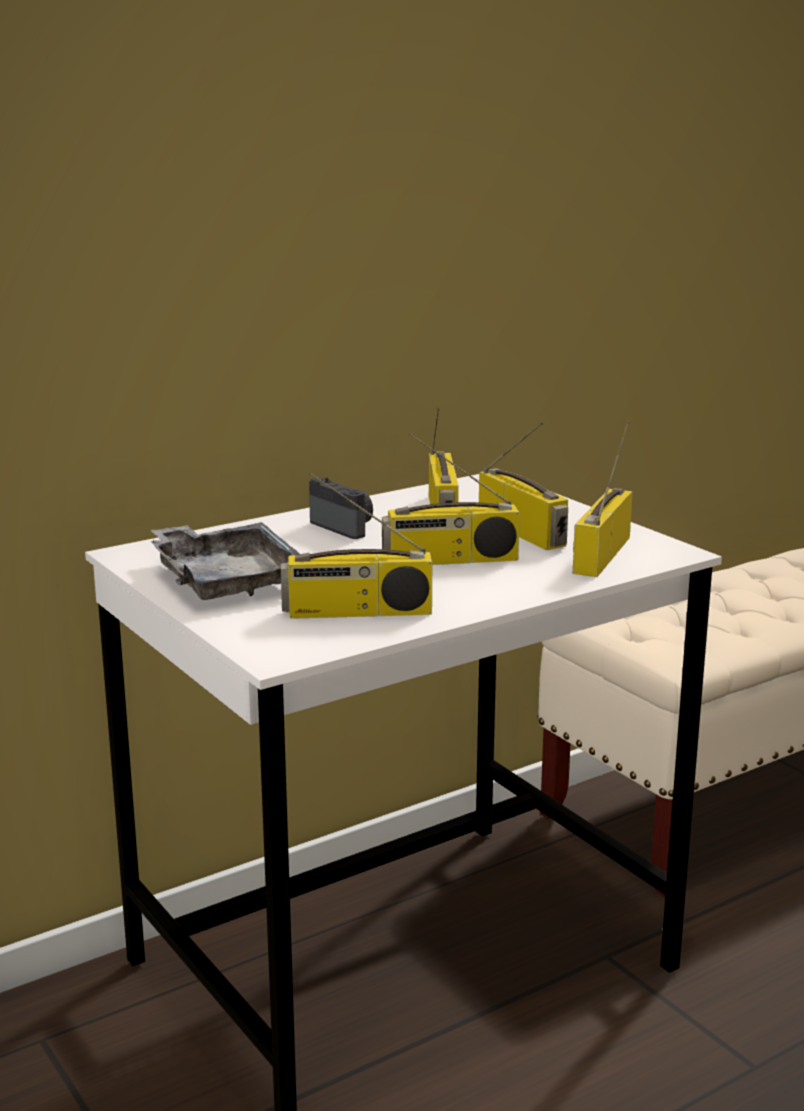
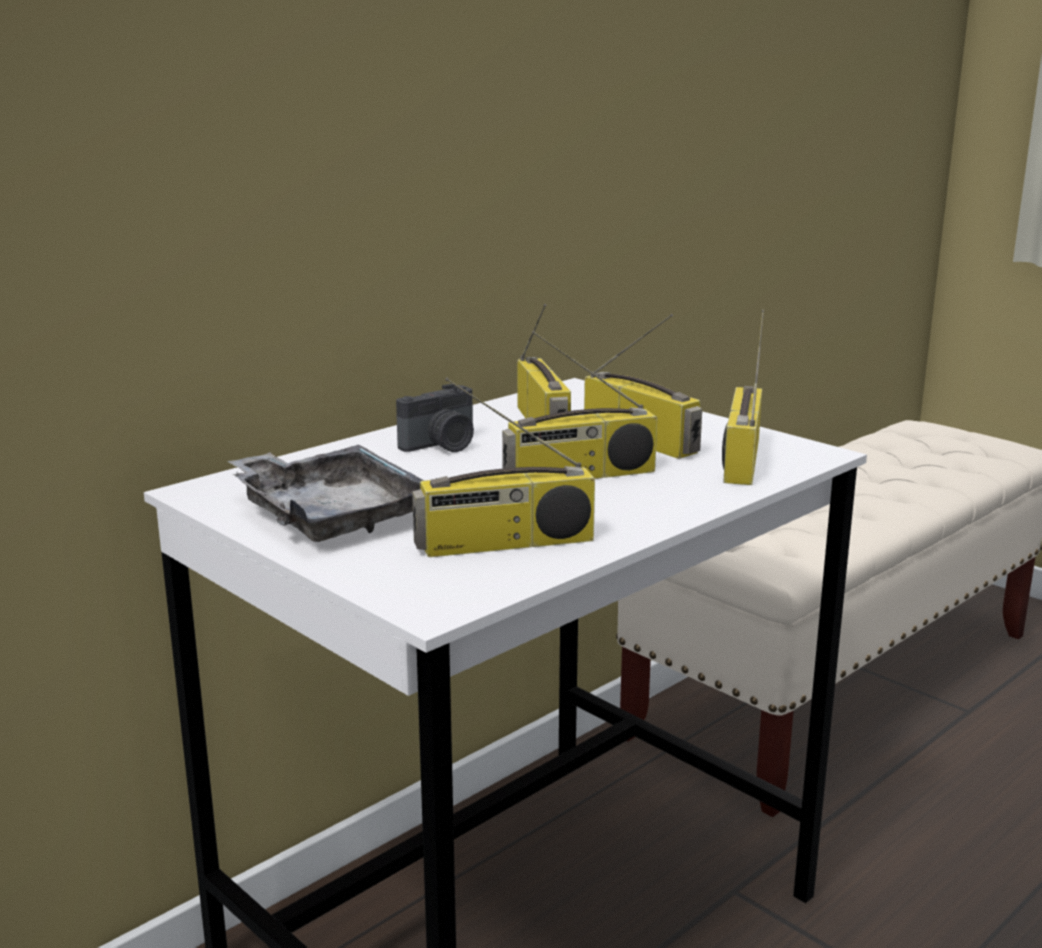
camera: 10 degrees left, 0 degrees up
(345, 527) = (442, 446): camera -> camera turned 105 degrees clockwise

